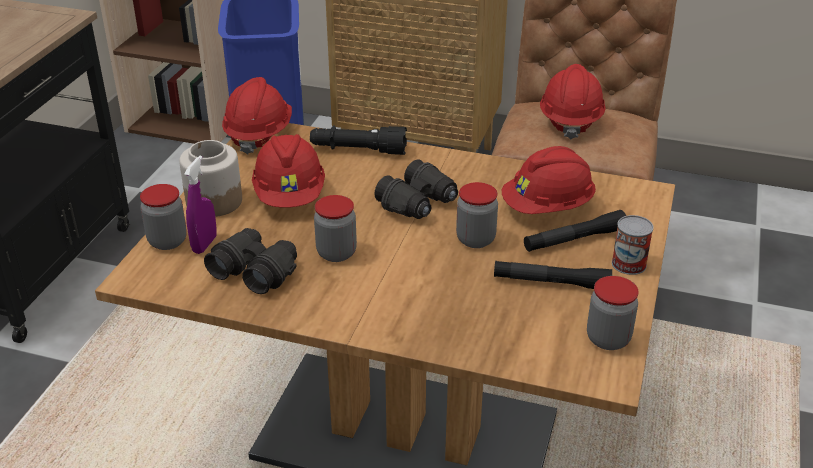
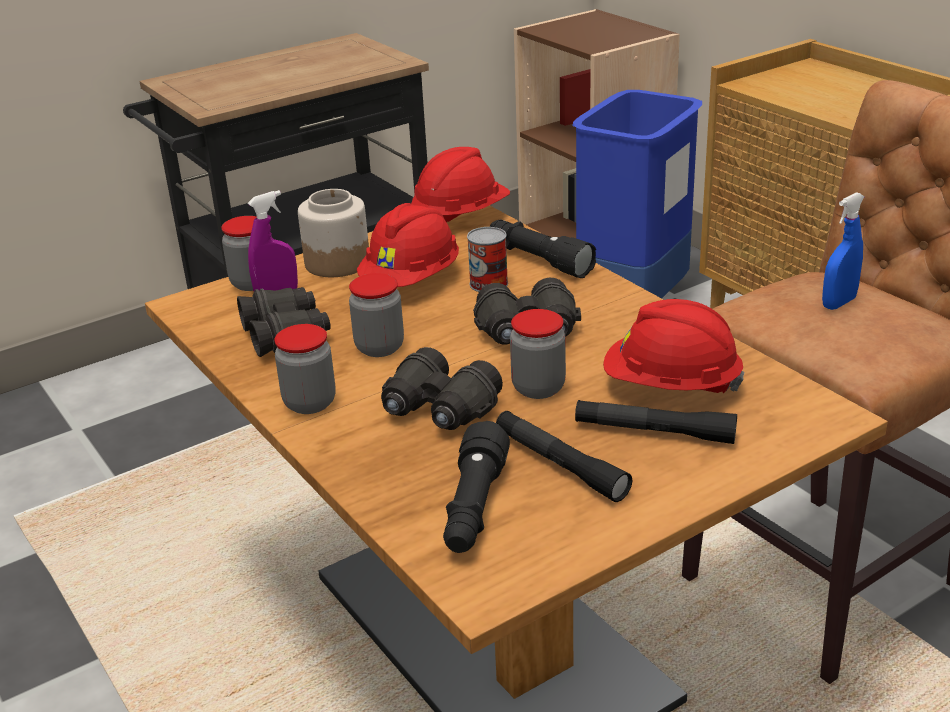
camera: 40 degrees right, 5 degrees down
(436, 279) = (439, 410): none -> black binoculars
(540, 331) = (474, 508): none -> black flashlight
(570, 120) = (839, 303): red hard hat -> blue spray bottle
(608, 339) = (540, 552): jar -> jar (310, 403)
(629, 264) = (685, 484): can -> can (488, 284)

